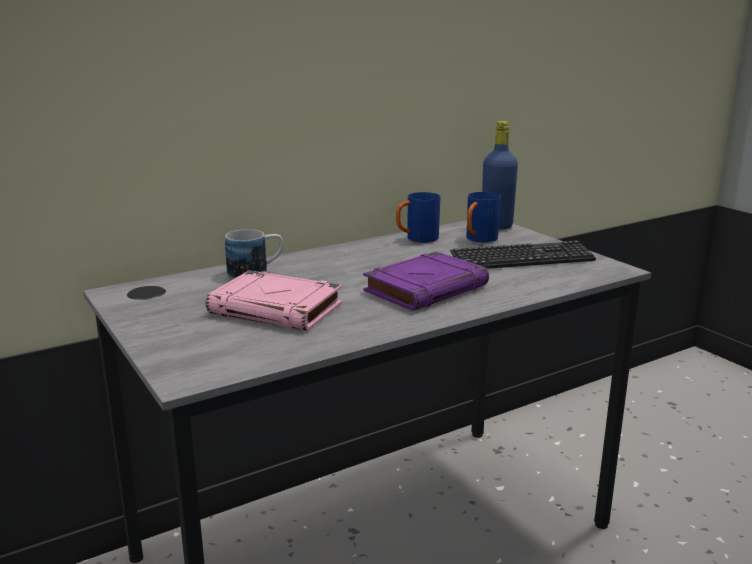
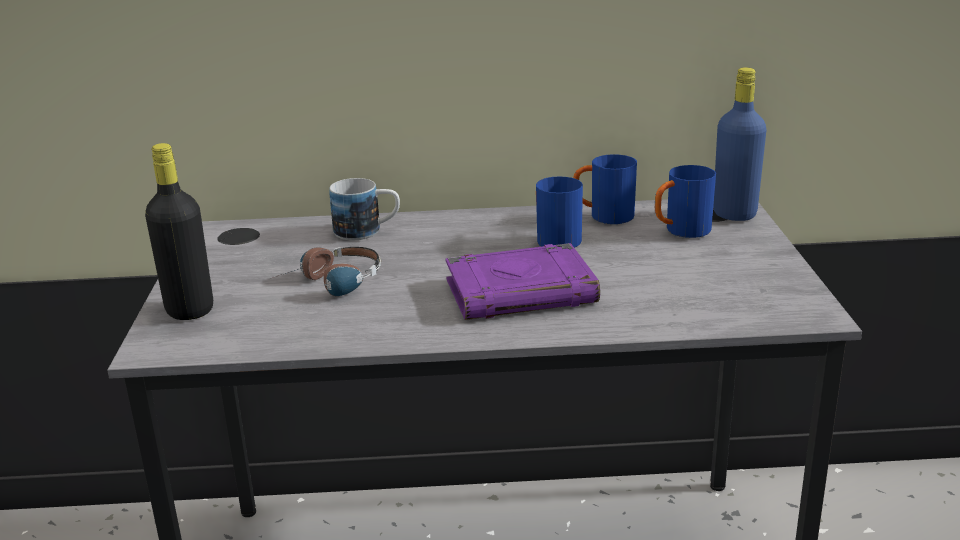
camera: 30 degrees right, 5 degrees up
(179, 347) = (190, 310): none -> black bottle
(277, 309) = (331, 284): pink book -> headphones
(402, 256) = (554, 239): none -> blue mug
(522, 259) = (700, 272): keyboard -> none

